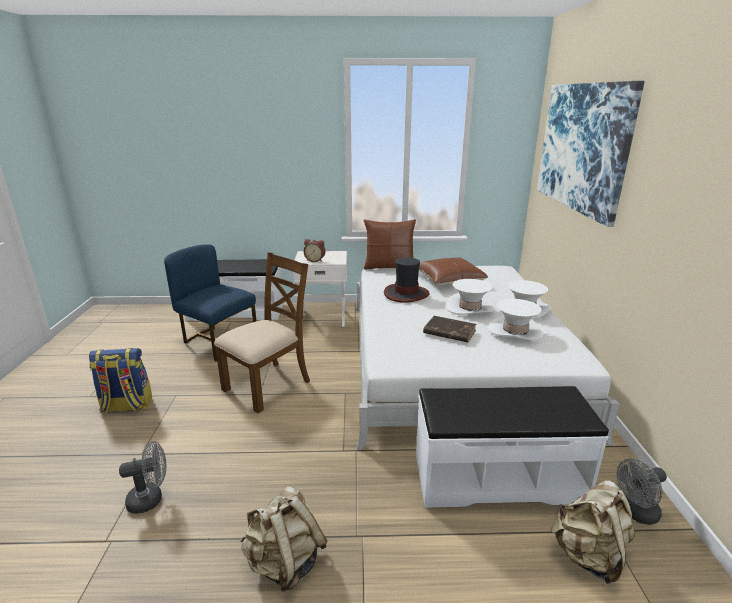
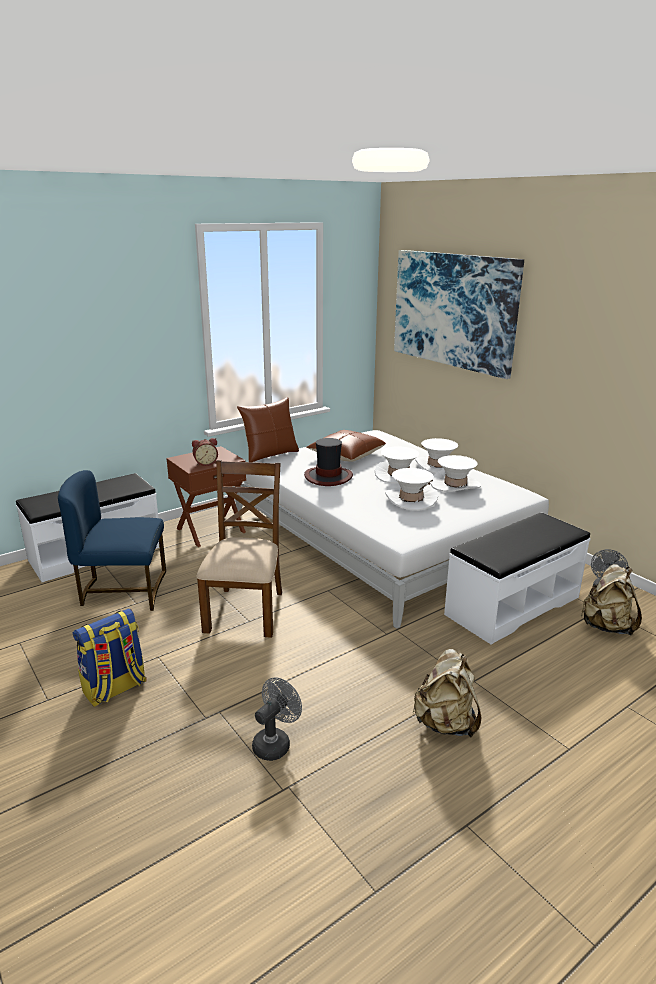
camera: 35 degrees left, 0 degrees up
(323, 317) = (210, 530): white nightstand -> brown nightstand
(449, 332) = (411, 499): brown book -> white hat

